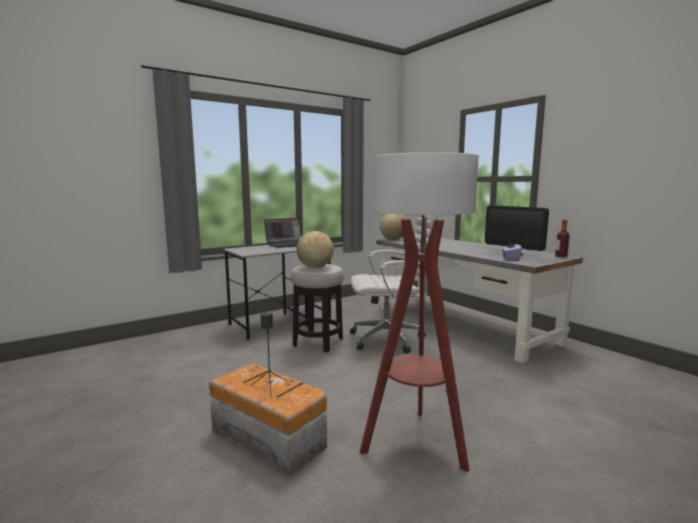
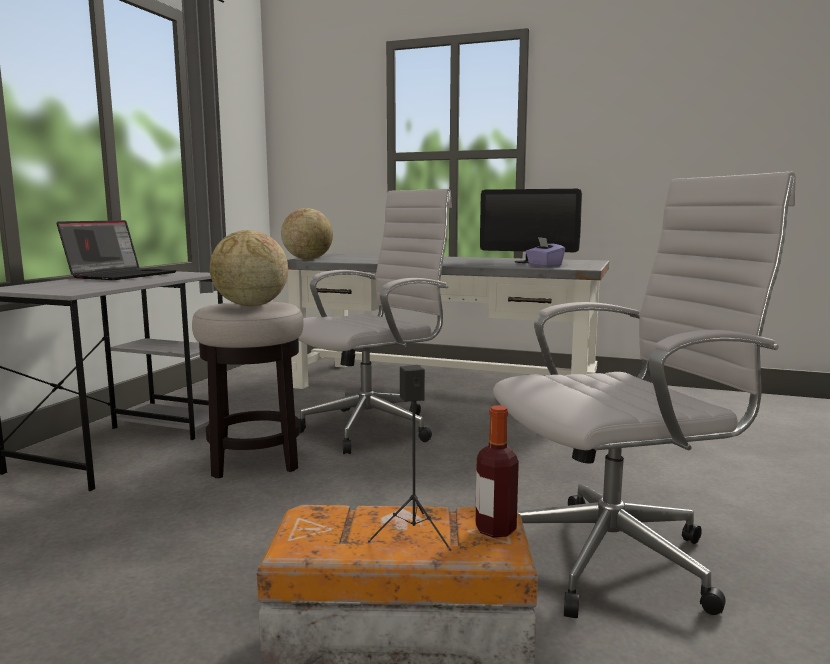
camera: 35 degrees left, 0 degrees up
(415, 443) = (619, 558): floor lamp -> white office chair
(561, 256) = (586, 260): bottle -> bottle (495, 529)

